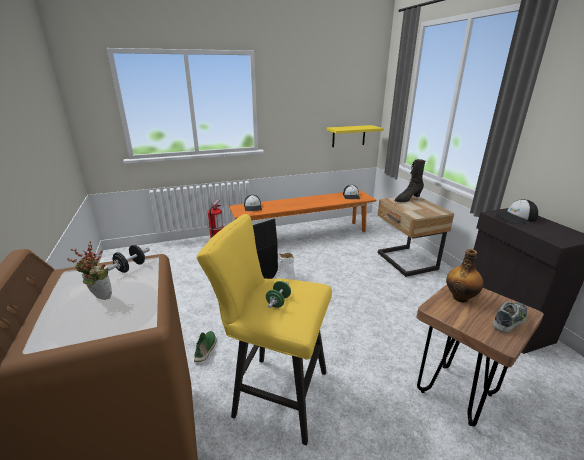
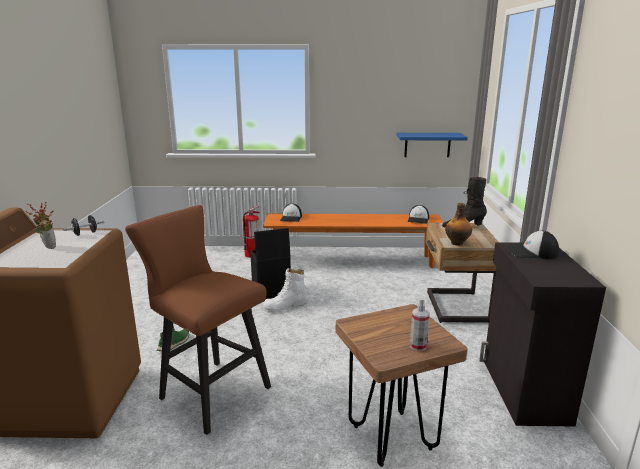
camera: 20 degrees right, 5 degrees down
(274, 393) = (209, 391): yellow stool -> brown stool
(278, 302) = (198, 286): green dumbbell -> none
(348, 136) = (427, 144): yellow shelf -> blue shelf
(460, 297) = (392, 320): bottle -> bottle (457, 243)
(509, 320) = (418, 346): shoe -> spray bottle

